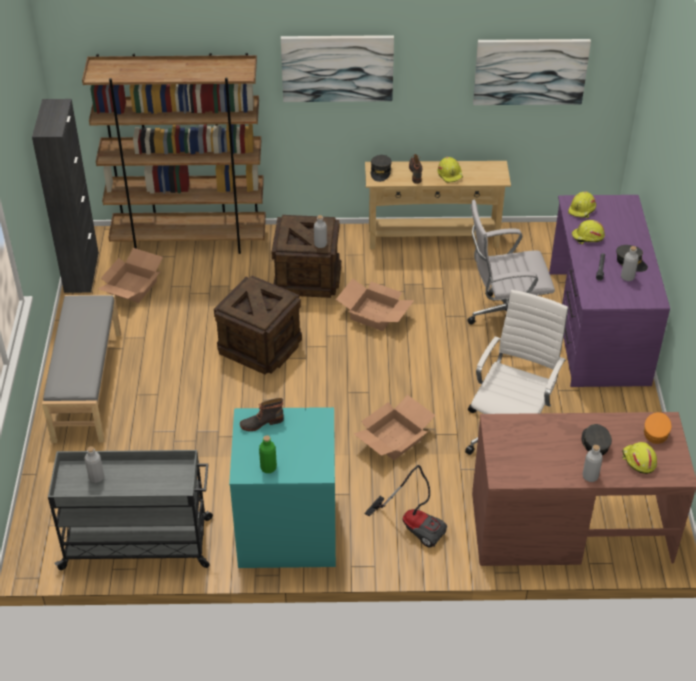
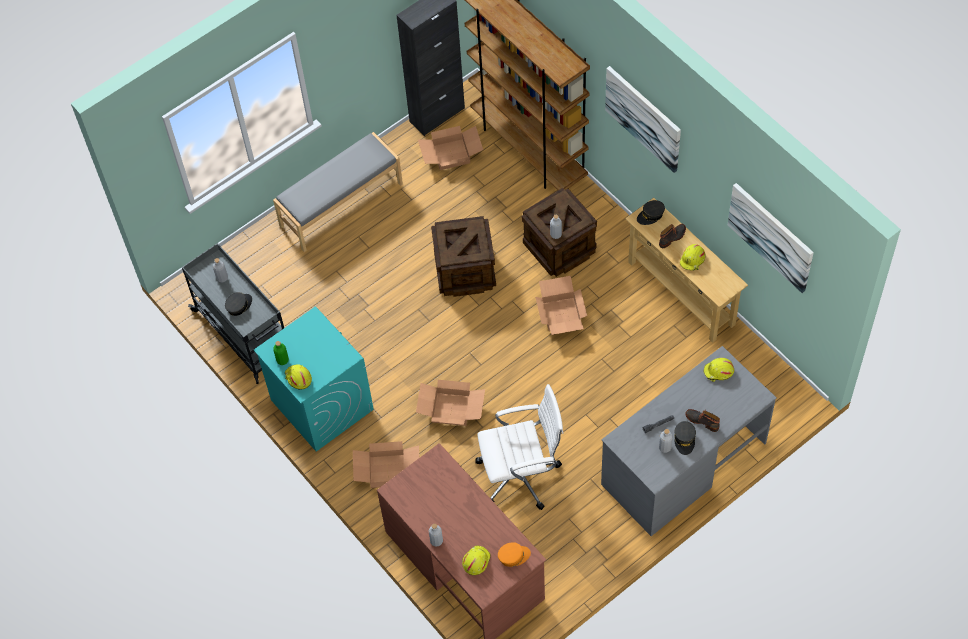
camera: 55 degrees right, 15 degrees up
(261, 422) = (316, 329): boot -> boot (702, 421)
(414, 524) = (387, 472): vacuum cleaner -> cardboard box
(503, 319) = (633, 397): white office chair -> none
(587, 237) = (688, 395): yellow hard hat -> yellow hard hat (298, 378)
(595, 443) = (469, 526): grey cap -> grey cap (239, 305)
(597, 327) = (683, 463): purple desk -> grey desk

